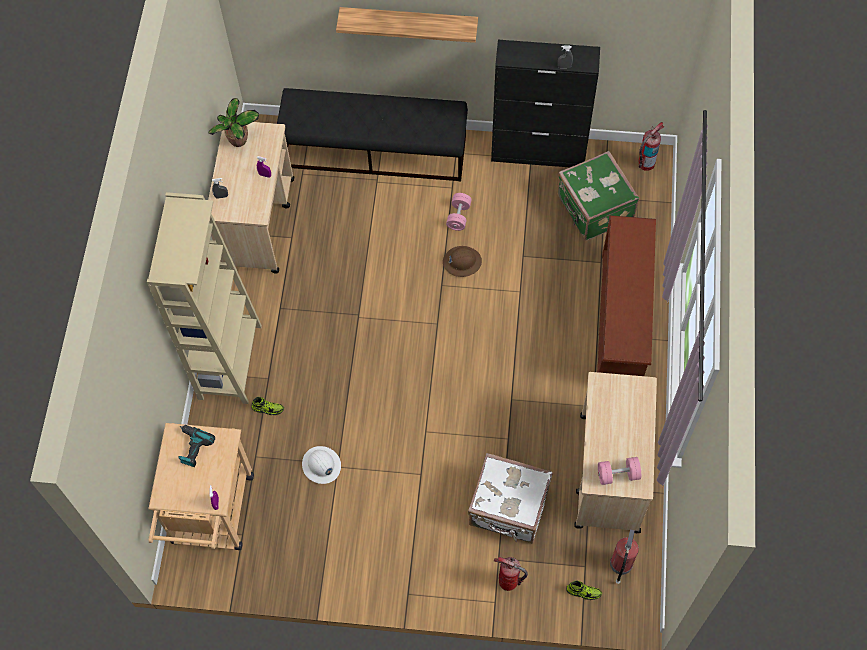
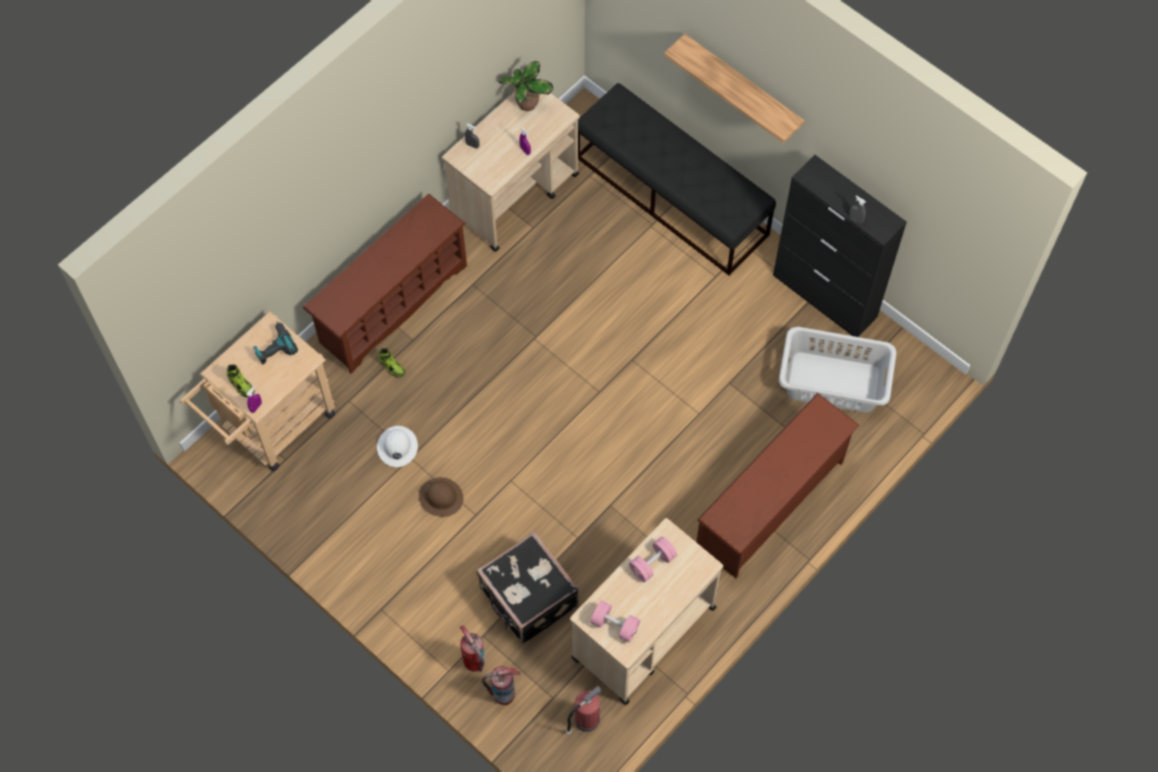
camera: 35 degrees right, 0 degrees up
(230, 362) = (392, 303): beige bookcase -> brown shoe rack
(458, 216) = (699, 307): pink dumbbell -> pink dumbbell (652, 563)
(462, 262) = (668, 350): brown hard hat -> brown hard hat (441, 497)
(509, 508) = (527, 599): white suitcase -> black suitcase
(583, 592) = (533, 719): shoe -> shoe (241, 384)
(593, 209) = (833, 383): green suitcase -> grey laundry basket
(645, 163) = (921, 374): fire extinguisher -> fire extinguisher (503, 694)

